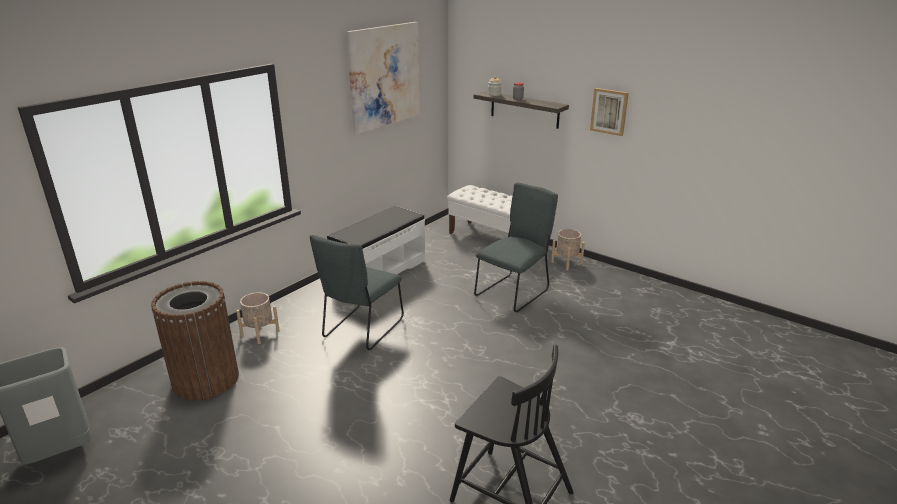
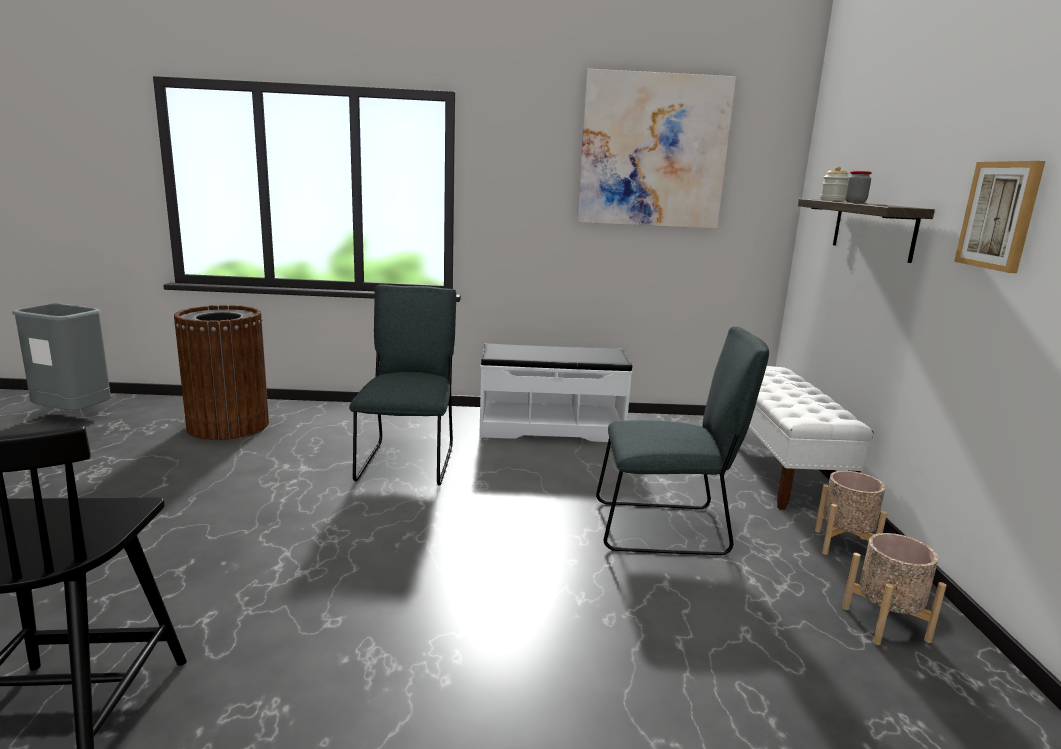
camera: 50 degrees right, 10 degrees down
(260, 333) = (338, 418): beige planter -> beige planter (884, 624)
(361, 330) = (408, 461): grey chair -> grey chair turned 105 degrees clockwise

